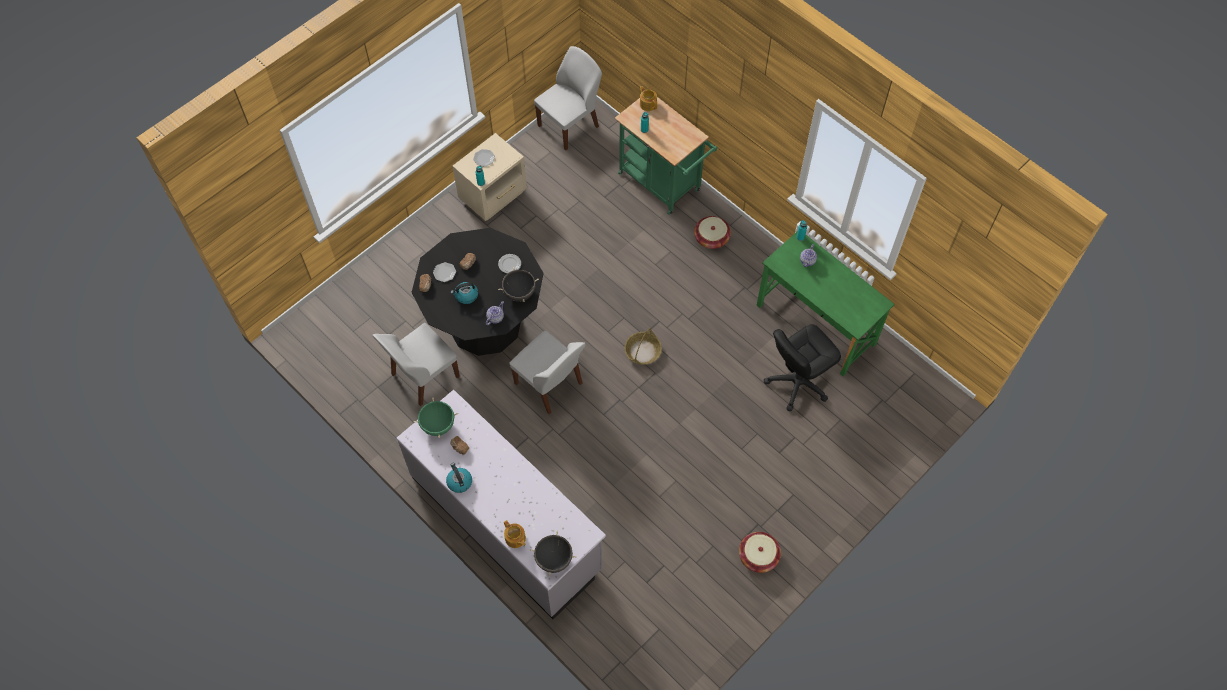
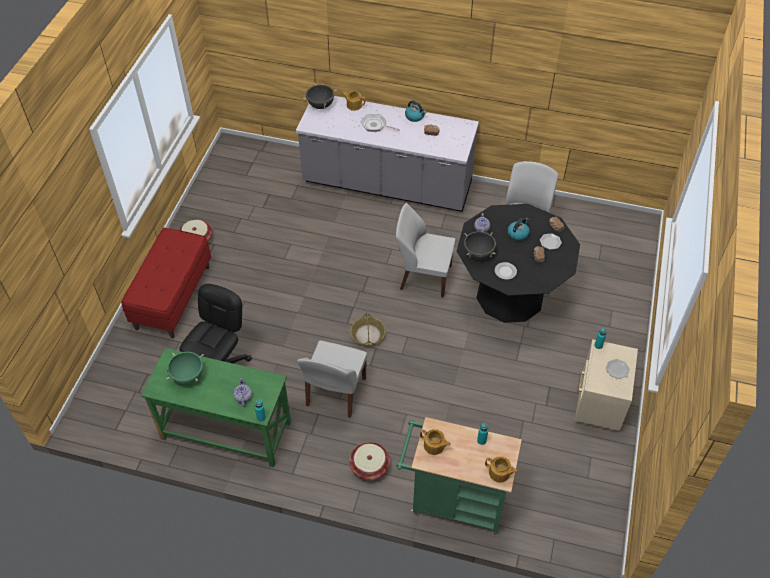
camera: 150 degrees right, 10 degrees down
(438, 425) = (457, 138): green cooking pot -> green cooking pot (188, 377)
(512, 491) = (376, 125): none -> frying pan
(569, 125) = (594, 519): white chair -> white chair (335, 393)
(682, 142) = (434, 446): none -> teapot
(812, 491) = (173, 297): none -> red bench

